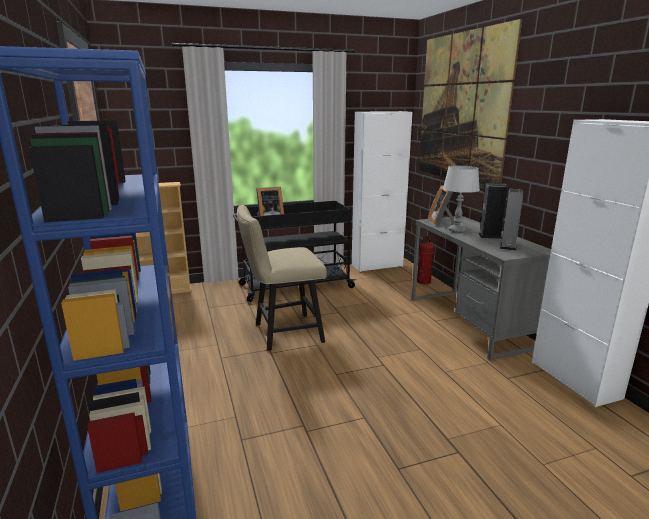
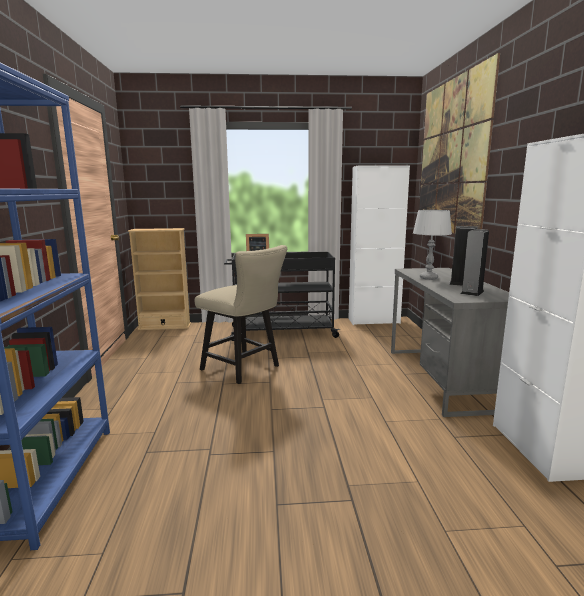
camera: 15 degrees right, 5 degrees down
(283, 333) = (244, 369): beige chair -> beige chair turned 135 degrees counterclockwise
(424, 282) = (414, 338): fire extinguisher -> none
(441, 222) = (420, 271): picture frame -> none

